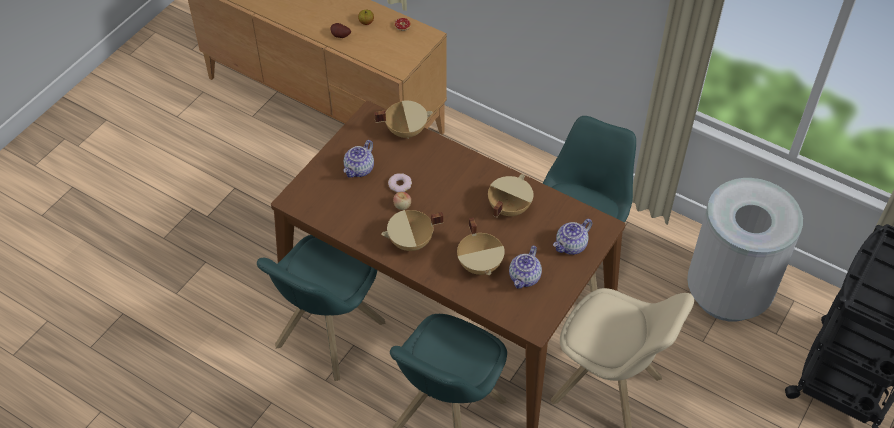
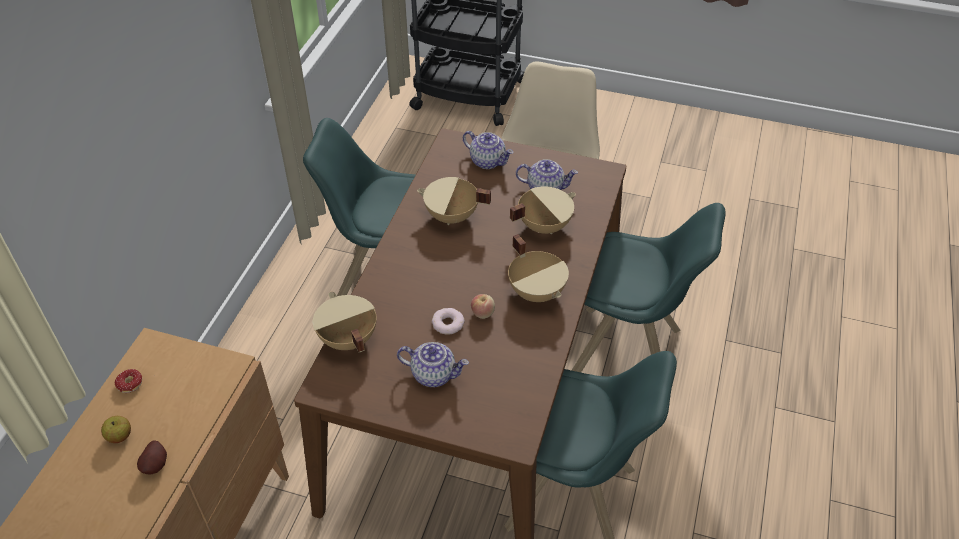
camera: 105 degrees left, 5 degrees down
(727, 292) = (399, 167): grey trash can -> none

